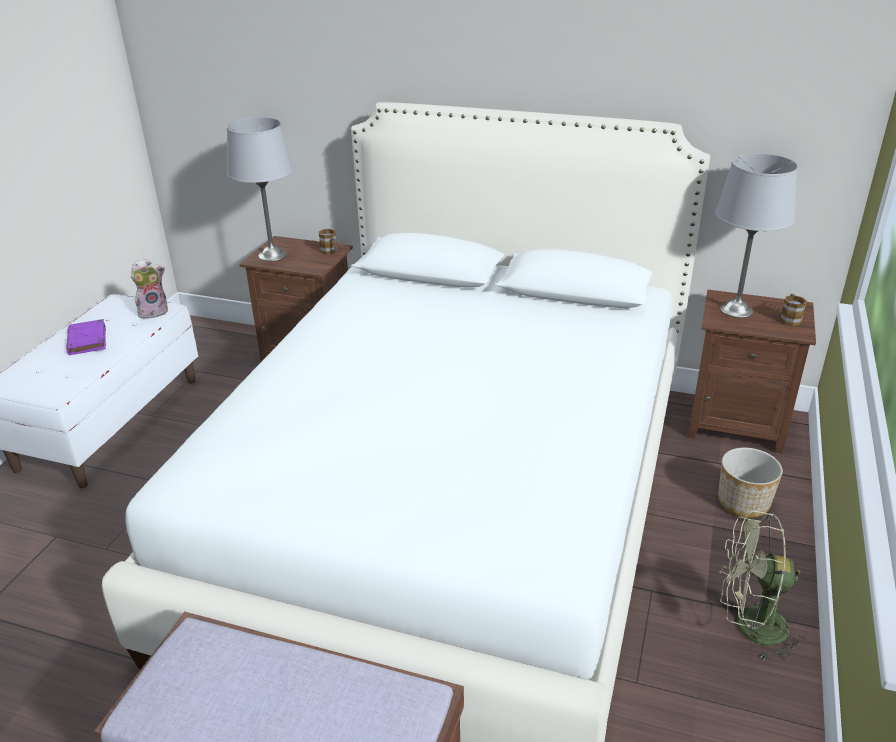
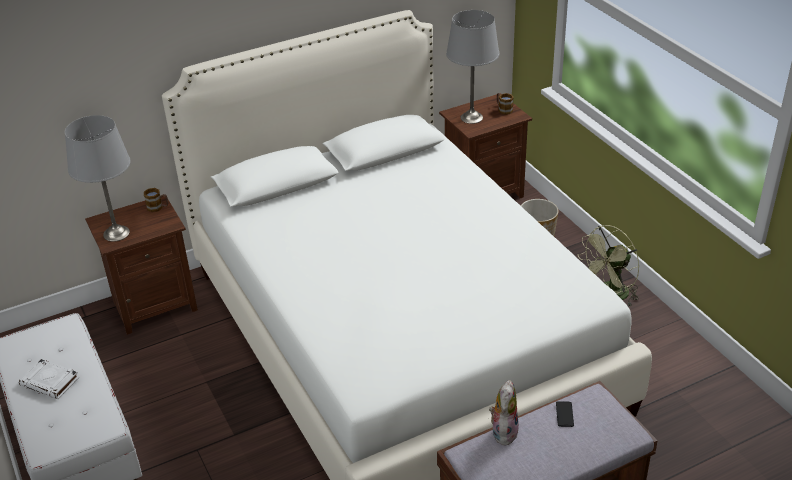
camera: 45 degrees left, 5 degrees up
(87, 341) = (50, 382): purple book -> white book
(154, 312) = (62, 331): plush toy -> plush toy (503, 431)
(347, 686) = (564, 414): none -> phone

